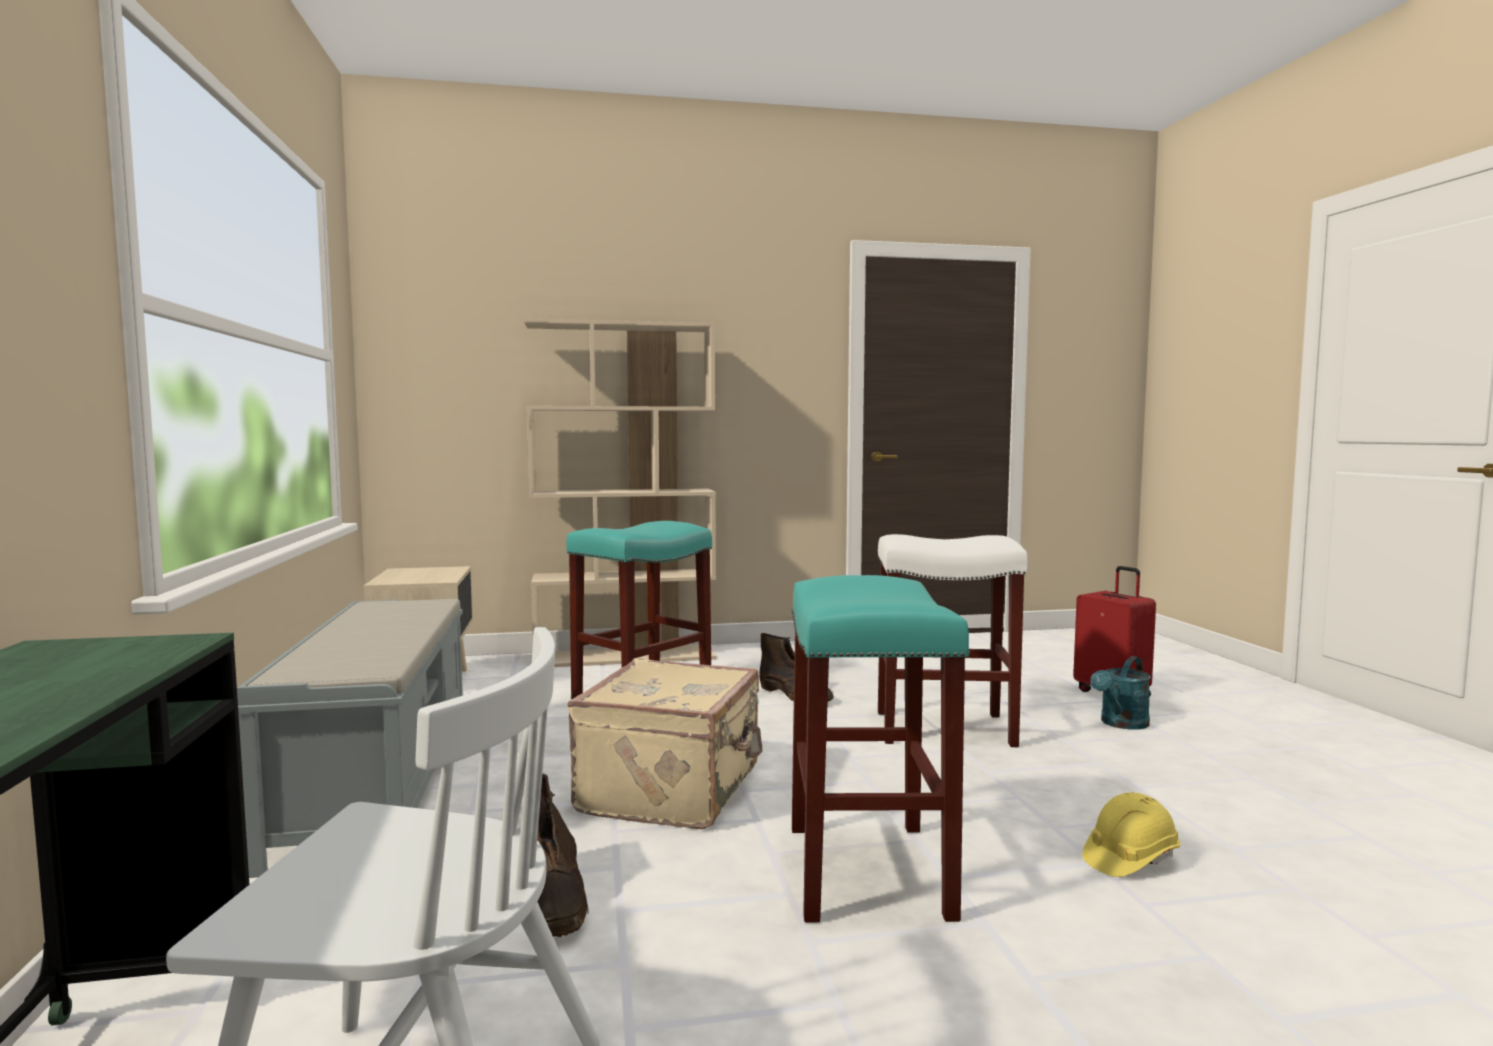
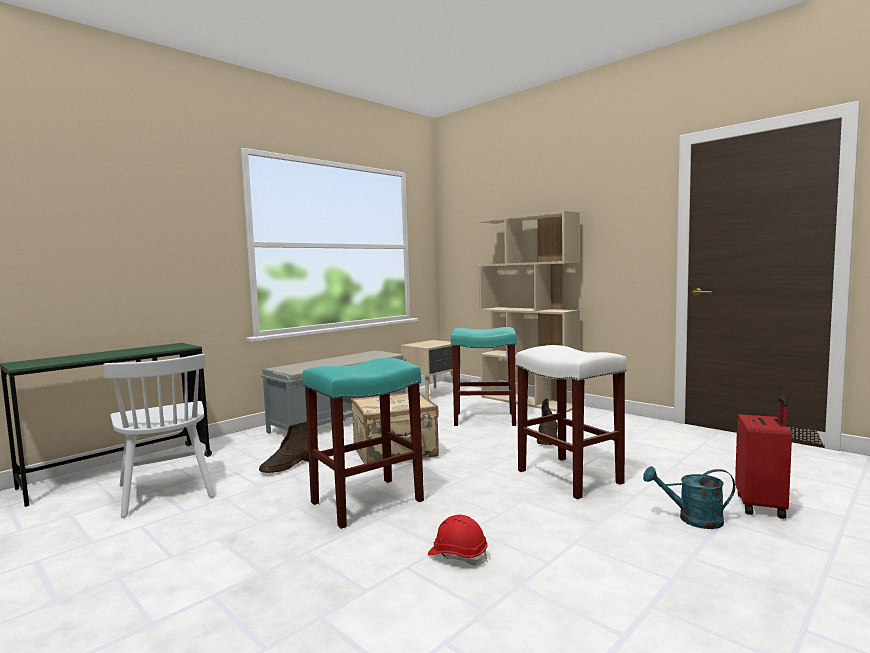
camera: 55 degrees right, 0 degrees up
(1130, 859) = (458, 555): yellow hard hat -> red hard hat

